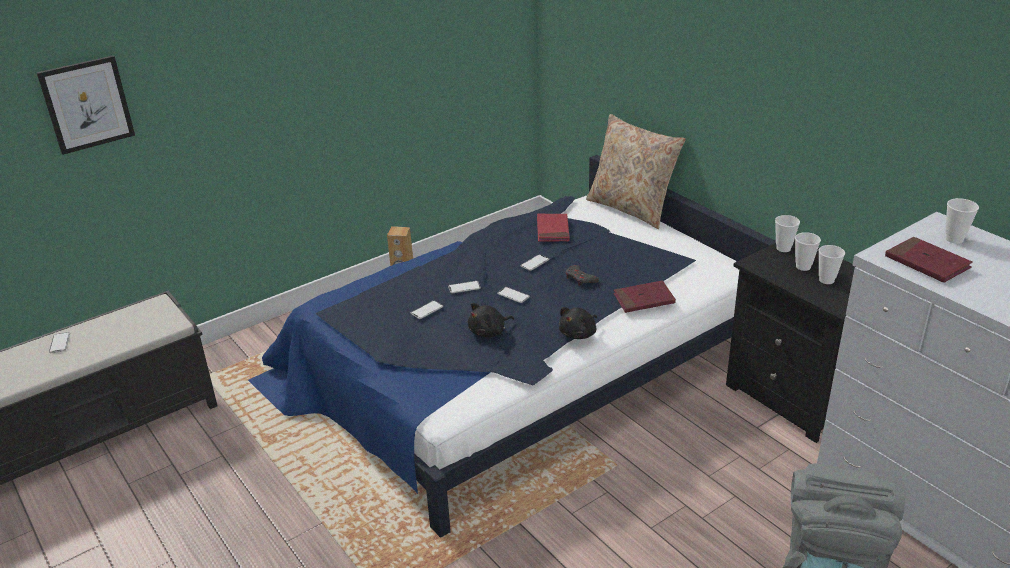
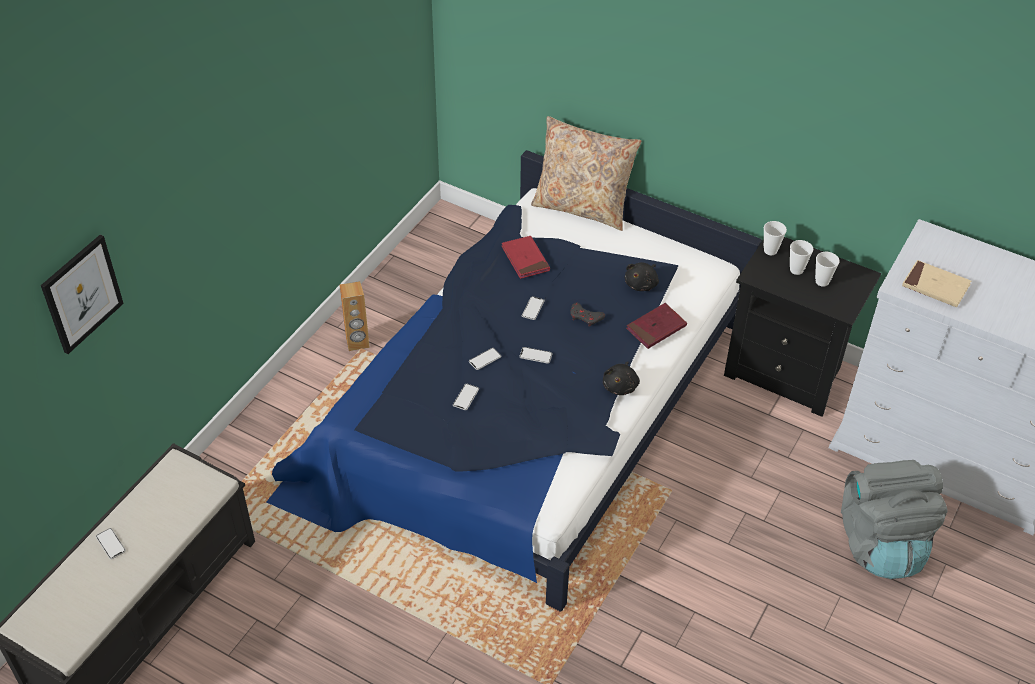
camera: 25 degrees left, 15 degrees up
(489, 332) = (539, 406): black plush toy -> black plush toy (642, 284)
(927, 263) = (935, 286): red book -> beige book
(954, 239) = (944, 251): cup -> none

